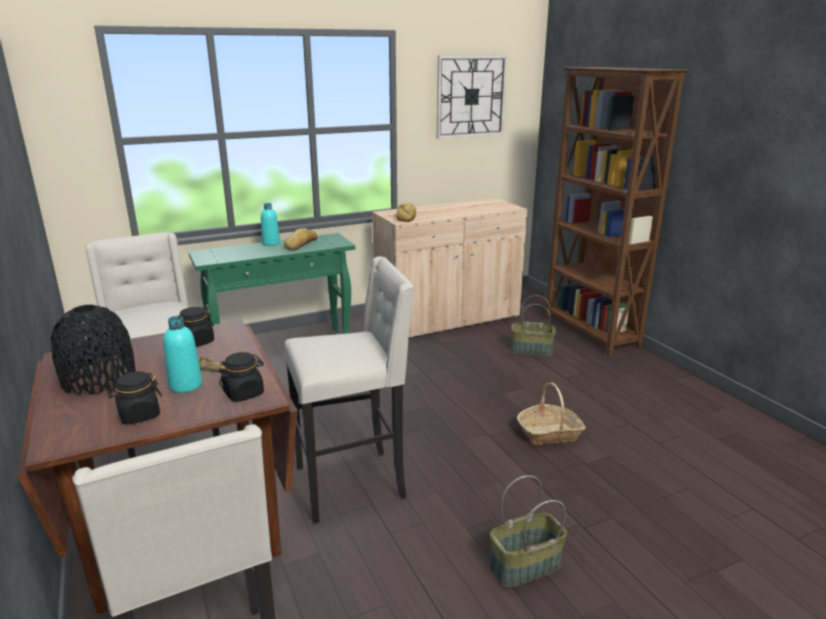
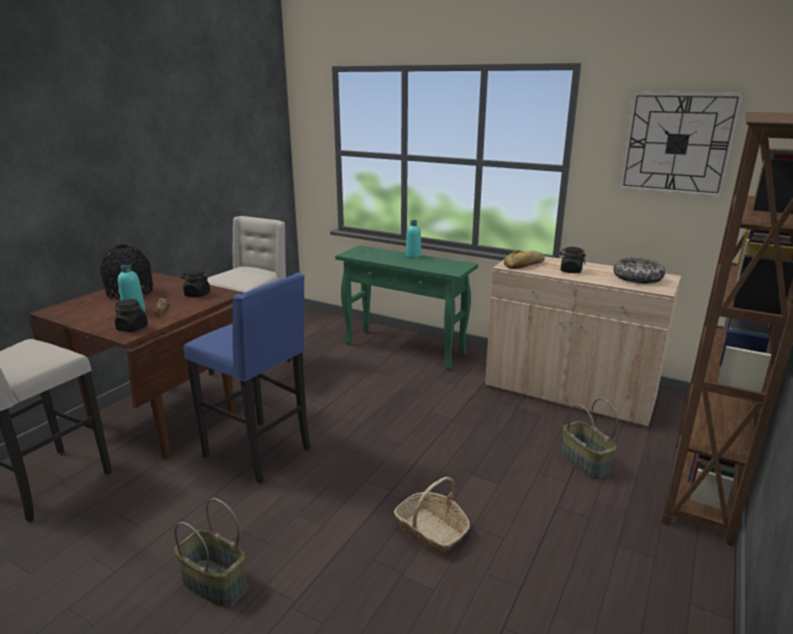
camera: 55 degrees right, 0 degrees up
(139, 415) = (90, 315): black jar -> black jar (570, 271)
(299, 244) = (427, 263): bread -> none
(353, 483) = (260, 453): beige stool -> blue stool
(484, 205) = (637, 278): none -> bowl

